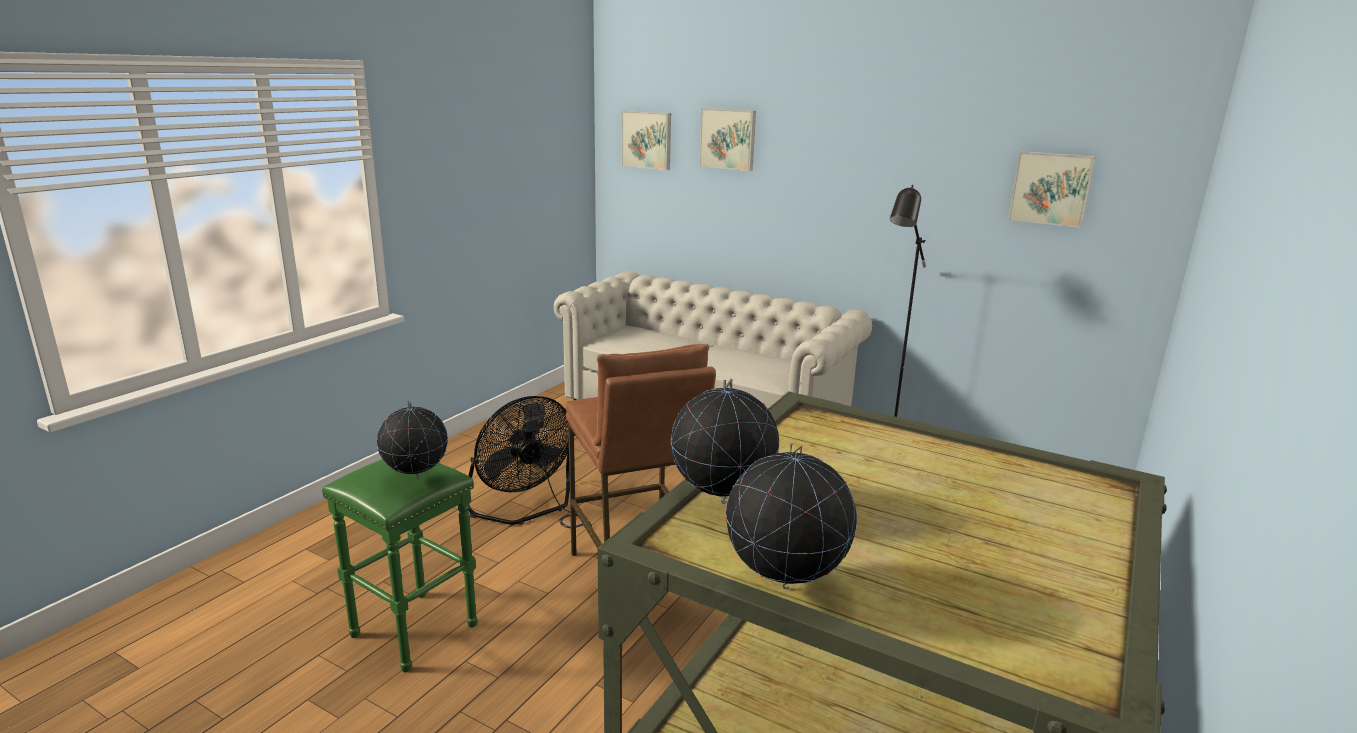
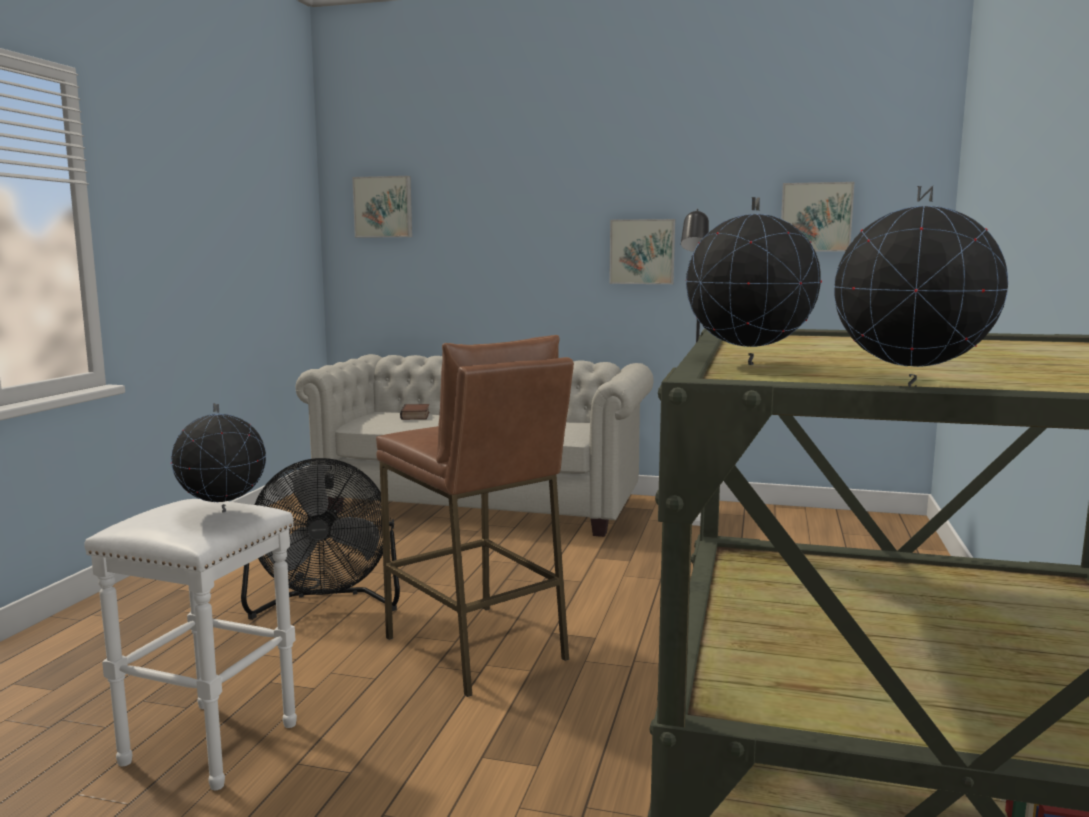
camera: 15 degrees left, 10 degrees down
(414, 631) = (211, 745): green stool -> white stool
(536, 509) = (321, 603): black fan -> black fan turned 135 degrees counterclockwise
(653, 338) = (416, 416): none -> book
(728, 139) = (477, 198): picture -> picture (642, 251)

